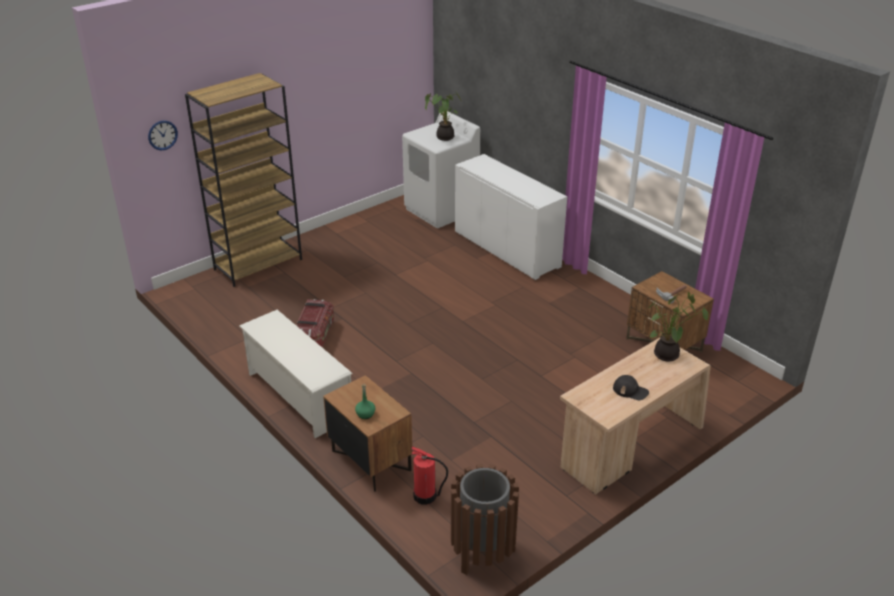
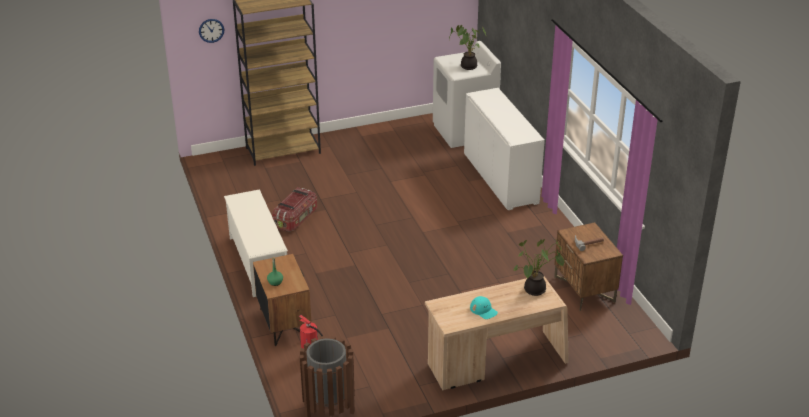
camera: 20 degrees right, 0 degrees up
(630, 390) = (483, 310): black cap -> turquoise cap

